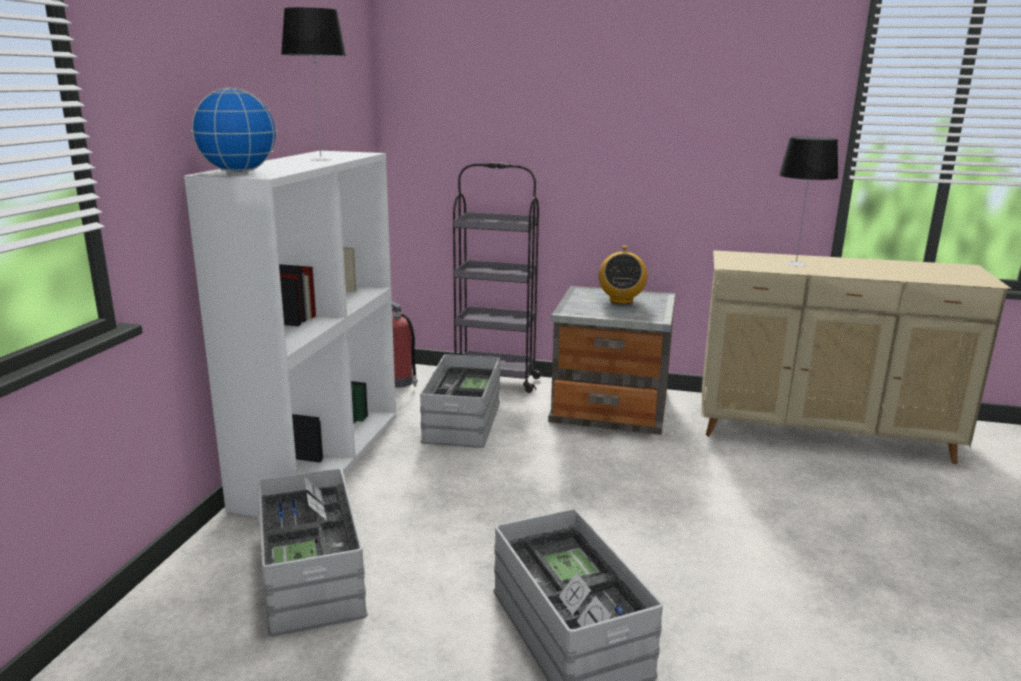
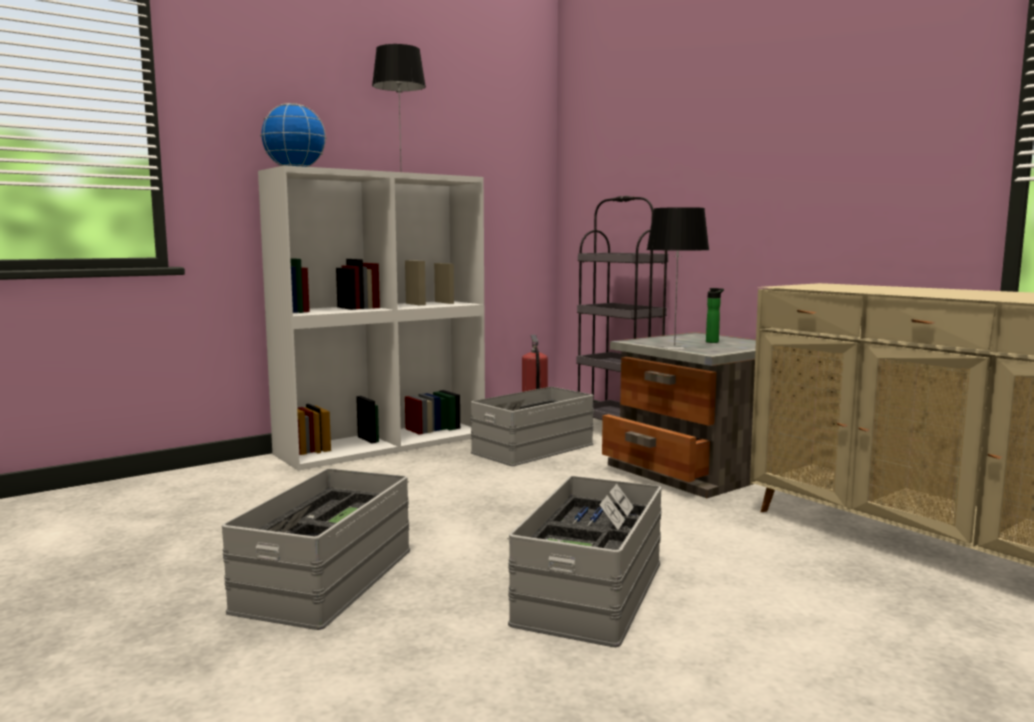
camera: 40 degrees right, 10 degrees down
(310, 575) = (246, 495): grey storage box -> grey storage box (588, 590)
(621, 301) = (713, 342): radio -> bottle
(795, 264) = (880, 289): table lamp -> table lamp (673, 348)

